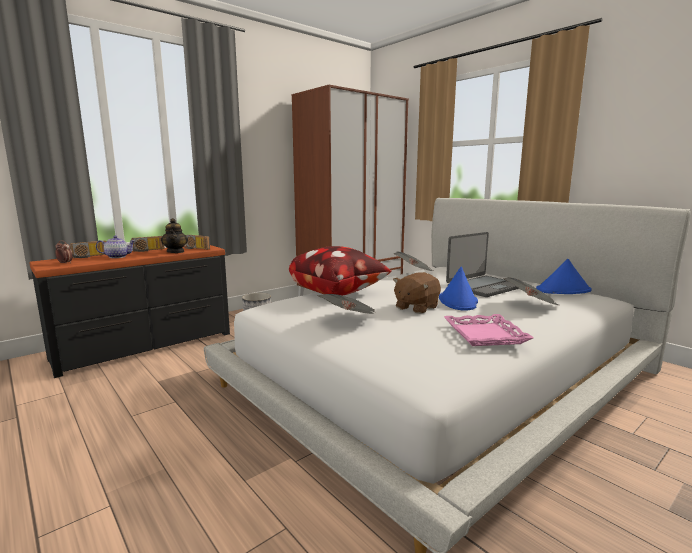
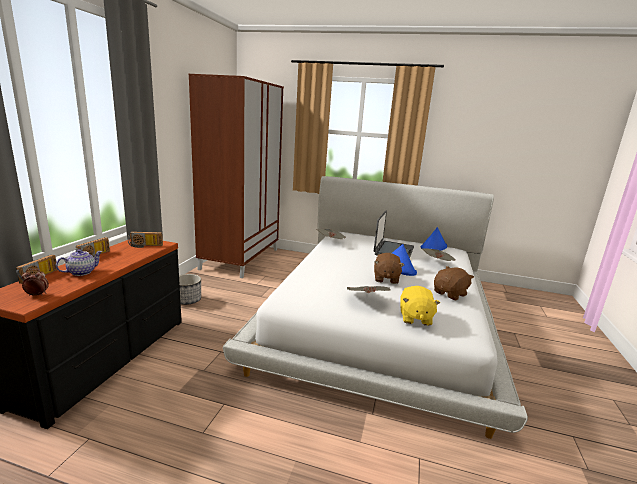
camera: 35 degrees left, 5 degrees up
(176, 252) = (135, 254): teapot -> none
(338, 292) = (314, 273): pillow -> none
(379, 346) = (415, 318): none -> yellow plush toy
(484, 335) = (450, 294): pink tray -> brown plush toy

